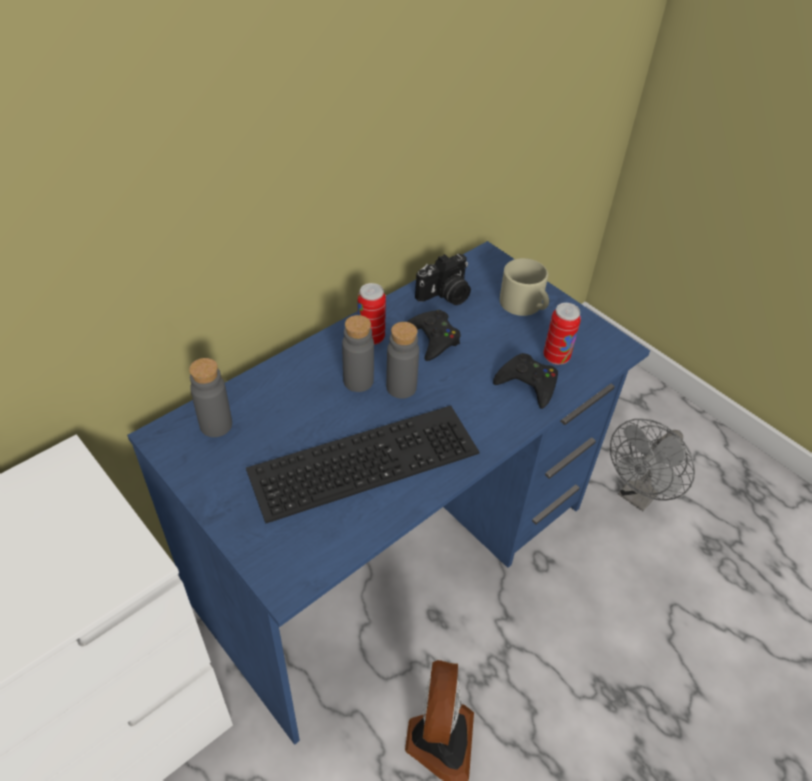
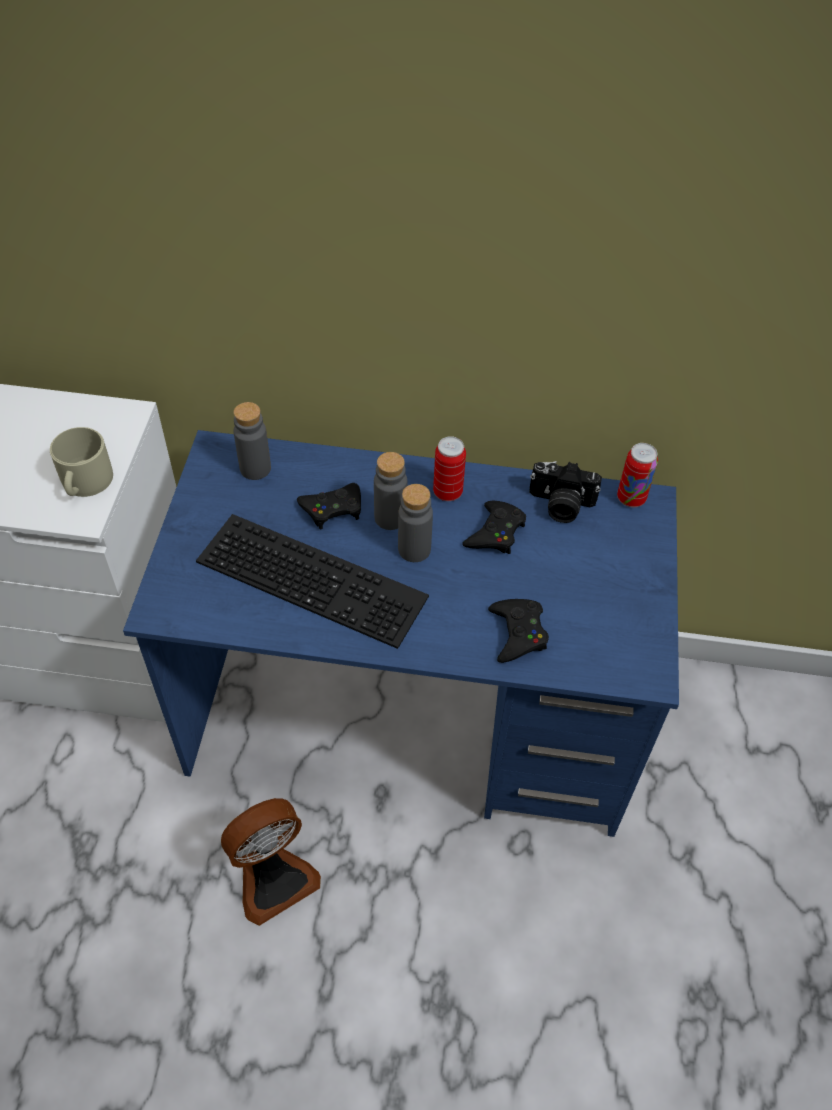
camera: 50 degrees right, 5 degrees up
(312, 406) = (332, 509): none -> black game controller
(524, 304) = (620, 568): beige mug -> beige mug (85, 483)
(556, 357) = (577, 634): can -> can (631, 498)
(639, 495) = (692, 884): grey fan -> none

